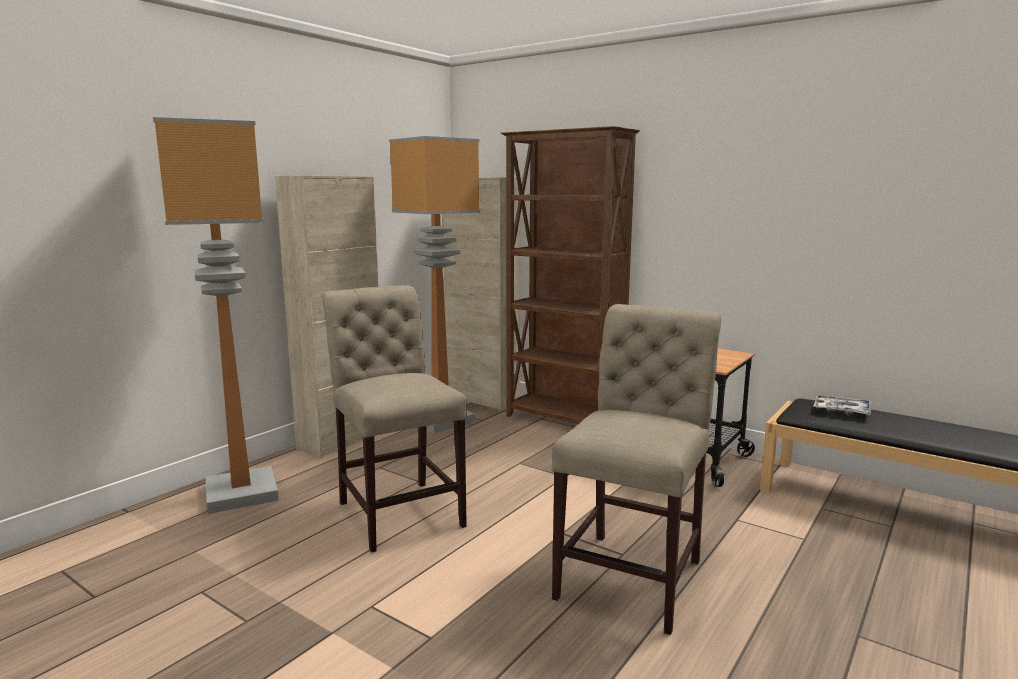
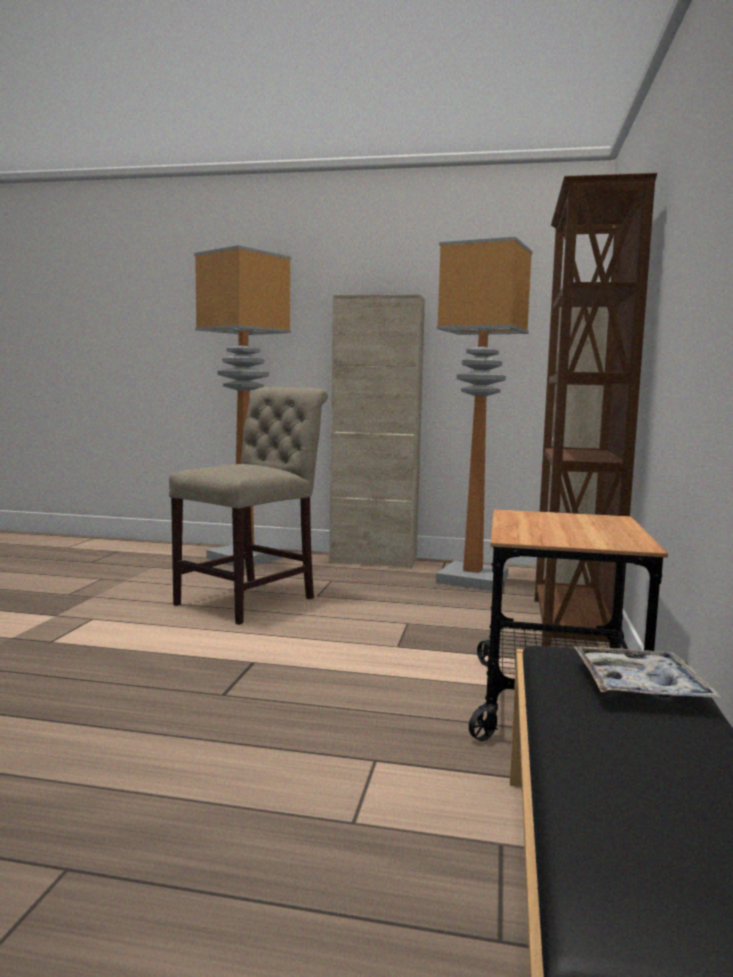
camera: 65 degrees right, 5 degrees down
(634, 574) = (180, 704): beige chair -> none

